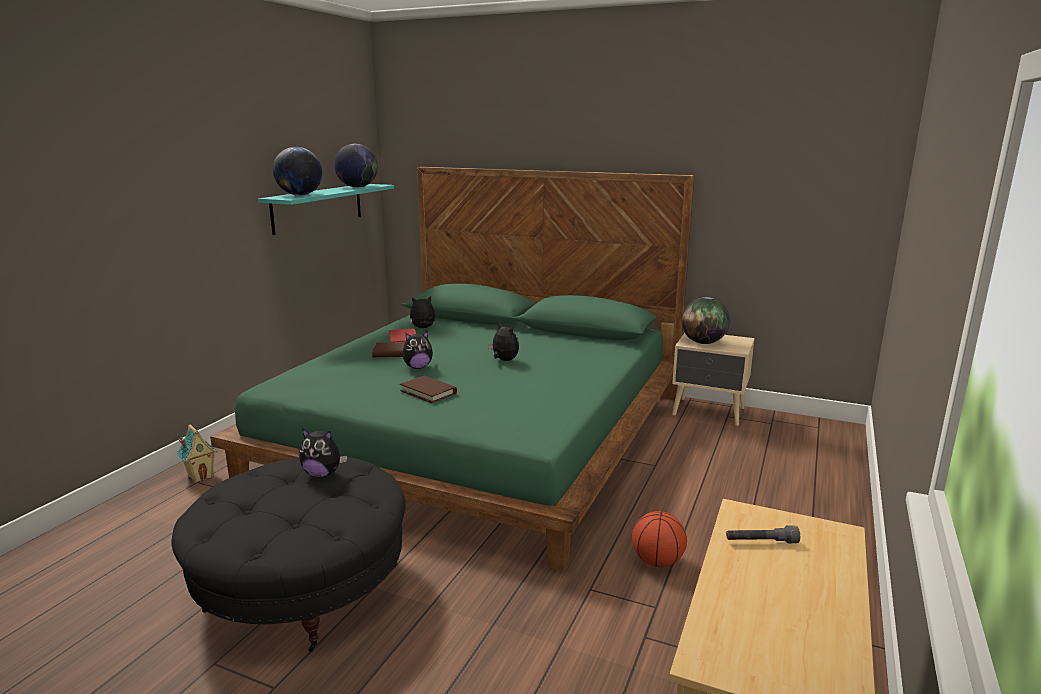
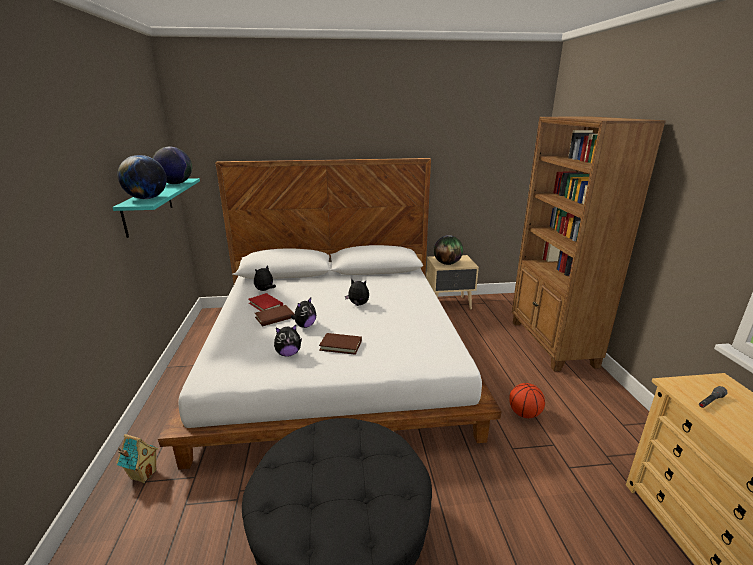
camera: 30 degrees left, 5 degrees up
(322, 474) = (335, 444): plush toy -> plush toy (288, 354)
(478, 434) = (335, 359): green bed -> white bed
(821, 499) = (551, 343): none -> brown bookcase

